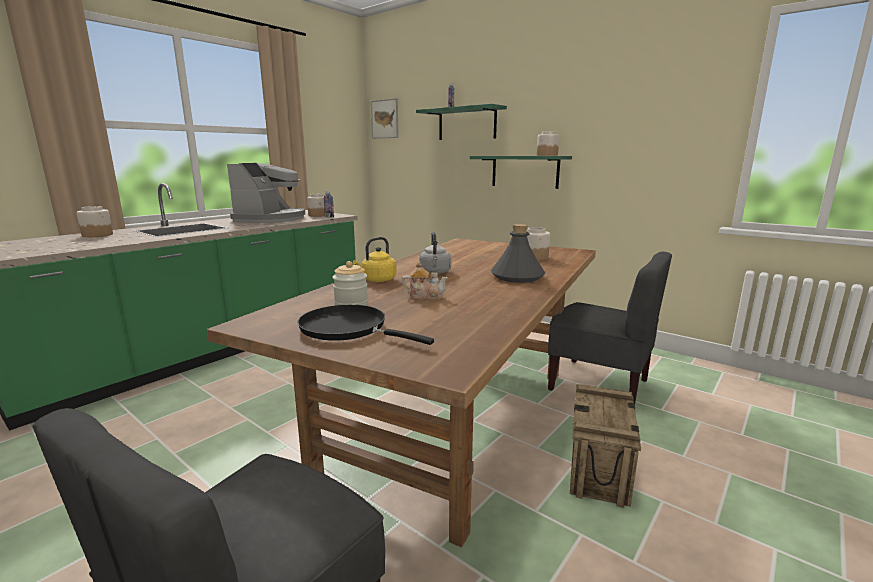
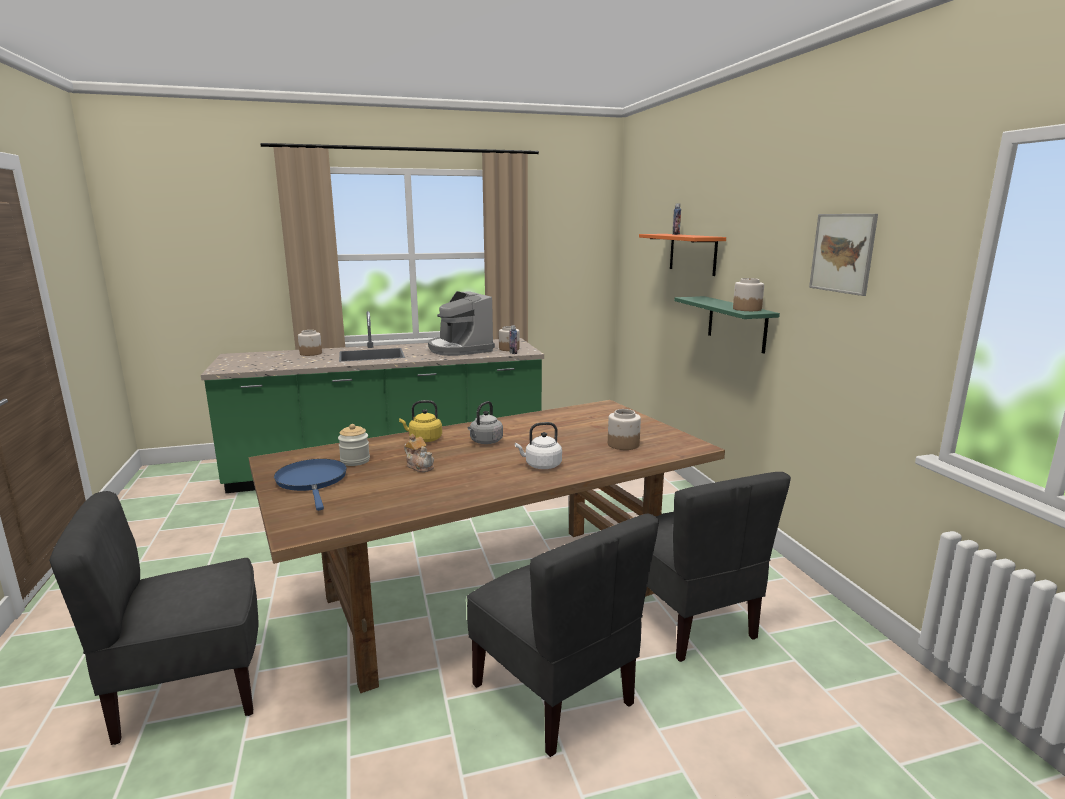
camera: 35 degrees right, 0 degrees up
(271, 219) = (459, 349): coffee machine -> coffee machine turned 105 degrees clockwise
(348, 329) = (312, 481): black frying pan -> blue frying pan
(385, 119) = (631, 236): picture -> picture (842, 253)
(467, 124) = (692, 253): green shelf -> orange shelf
(517, 277) = (541, 465): grey bottle -> white kettle
(599, 465) = (555, 694): crate -> grey chair

